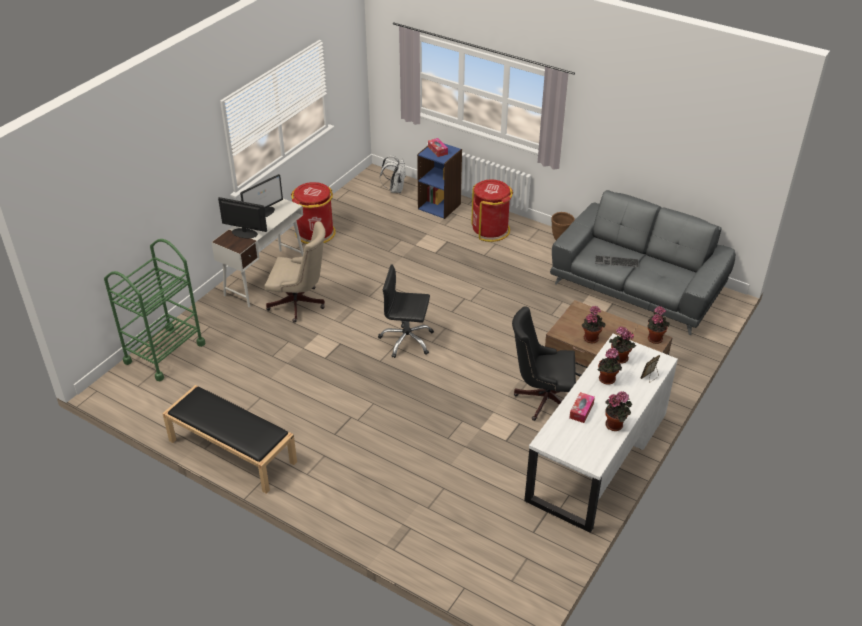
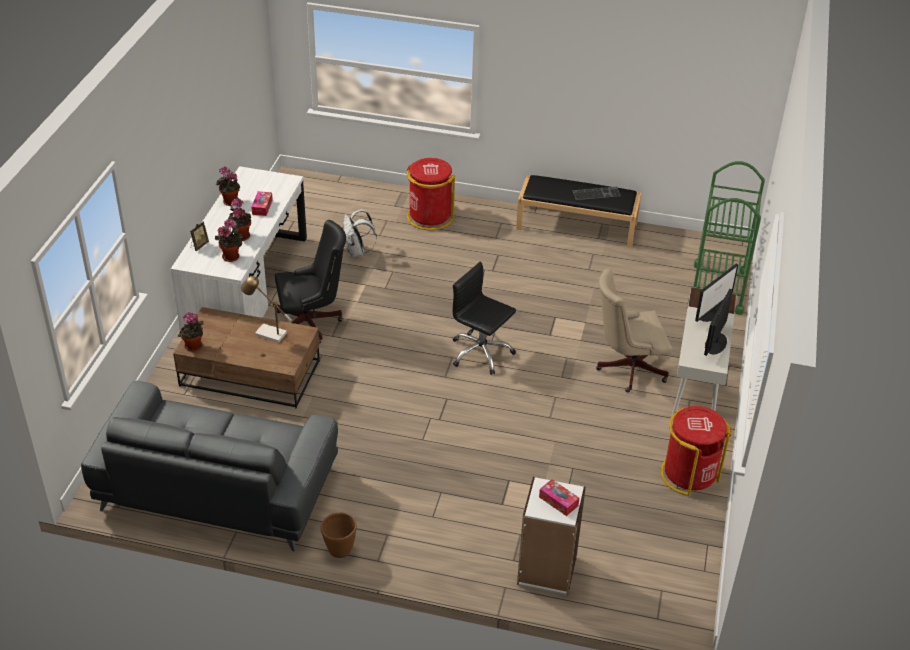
camera: 160 degrees right, 0 degrees up
(244, 233) = (711, 312): monitor -> monitor turned 45 degrees counterclockwise
(395, 189) = (635, 591): white backpack -> white backpack (357, 252)
(406, 340) = (480, 353): black office chair -> black office chair turned 135 degrees counterclockwise
(439, 206) = (546, 571): blue bookcase -> white bookcase
(490, 230) = (449, 541): red trash can -> red trash can (429, 217)
(591, 337) = (267, 333): potted plant -> table lamp
(616, 262) = (247, 429): keyboard -> keyboard (596, 193)

